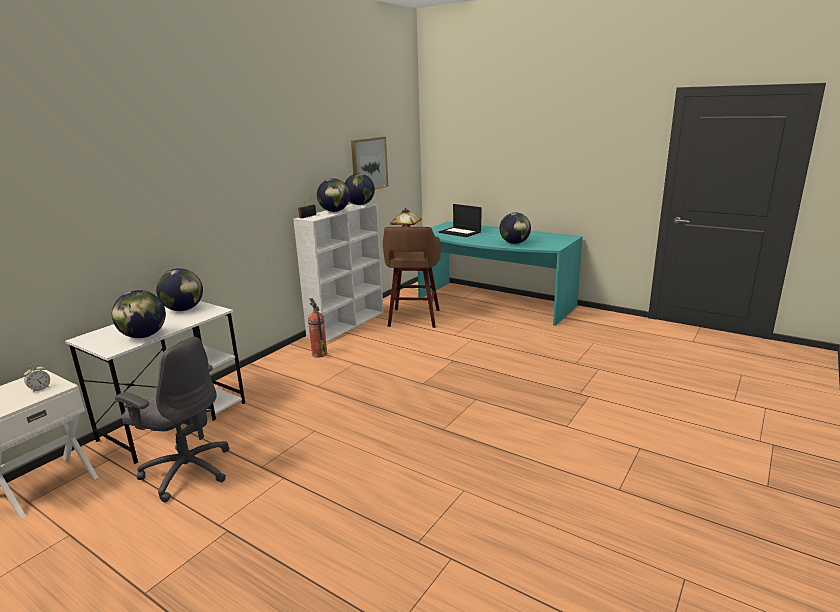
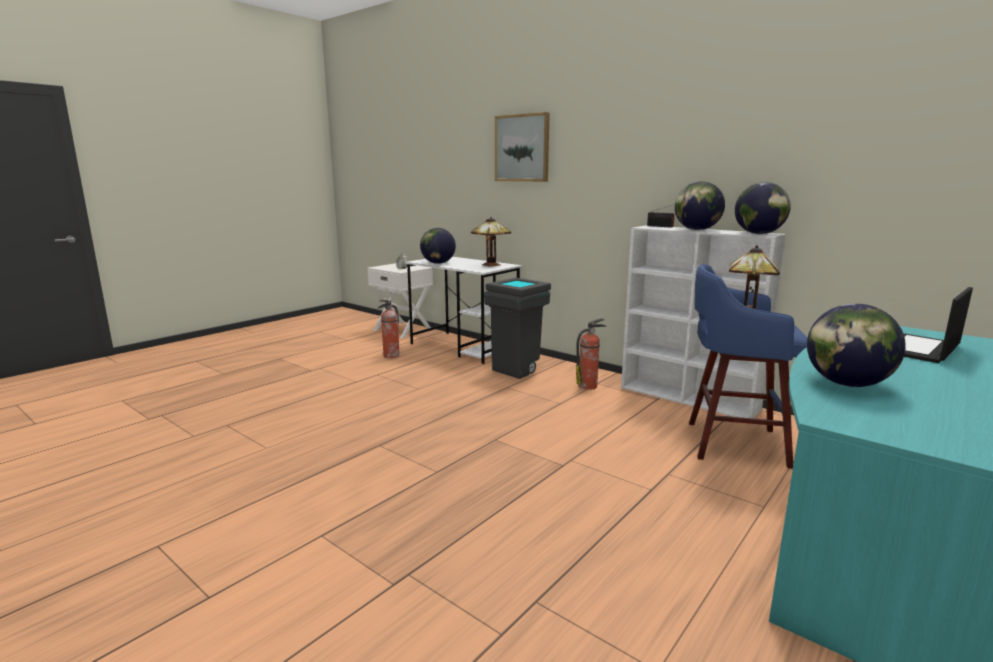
camera: 95 degrees right, 5 degrees down
(184, 309) = (490, 265): globe -> table lamp
(187, 470) = (390, 356): grey office chair -> fire extinguisher
(272, 383) = (518, 370): none -> grey trash can
(369, 164) = (841, 175): picture -> picture (522, 148)
(413, 319) = (732, 443): brown stool -> blue stool

